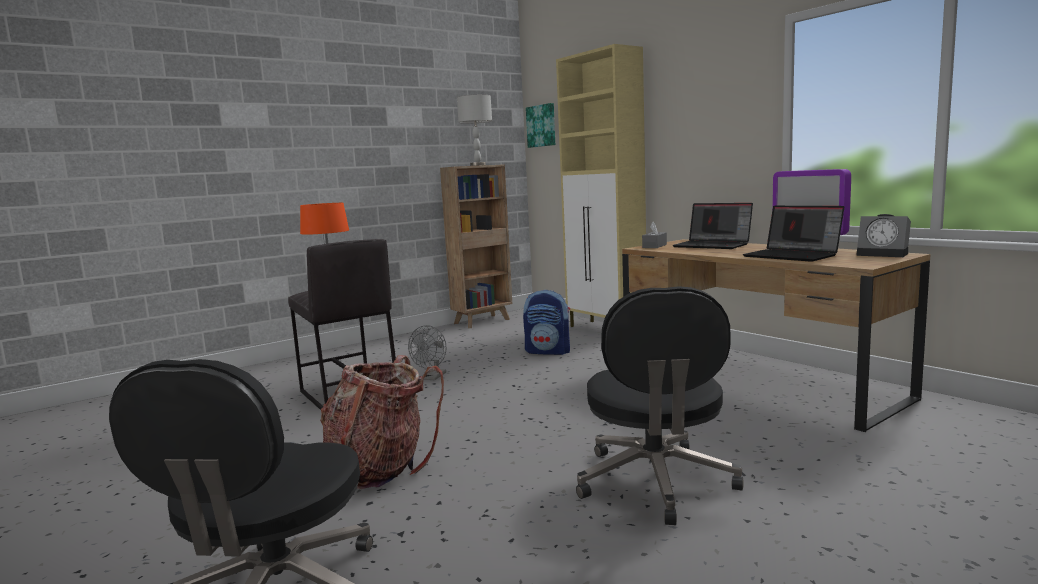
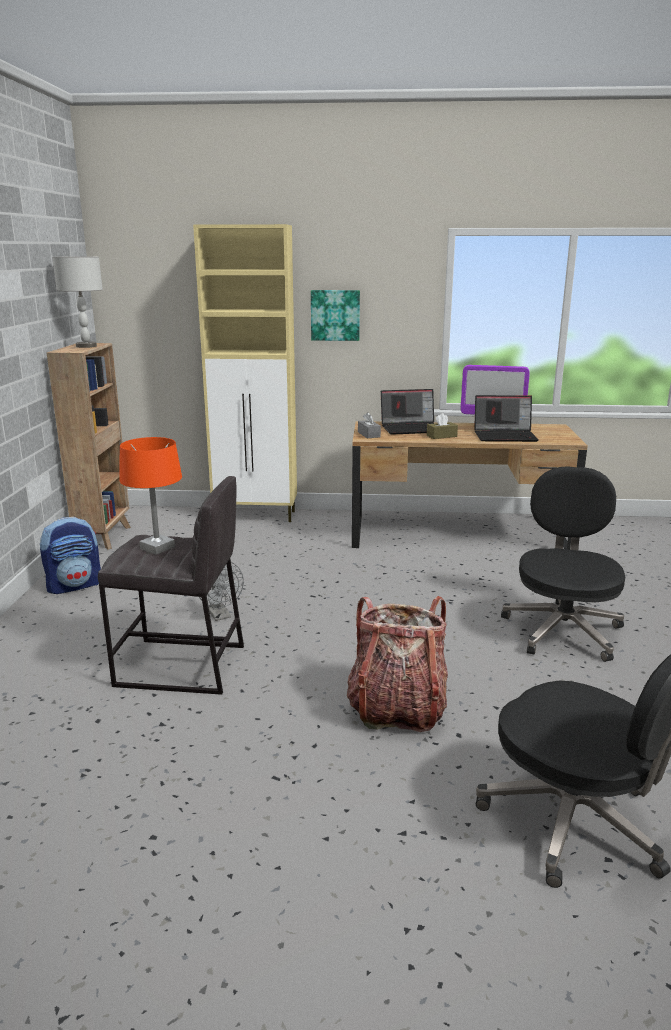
camera: 50 degrees left, 10 degrees up
(542, 126) = (127, 291): picture -> picture (335, 315)
(548, 351) = (260, 553): backpack -> backpack (75, 585)
(655, 483) = (562, 629): black office chair -> black office chair turned 120 degrees counterclockwise
(719, 251) = (441, 436): none -> brown tissue box
(884, 254) = (547, 427): alarm clock -> none

